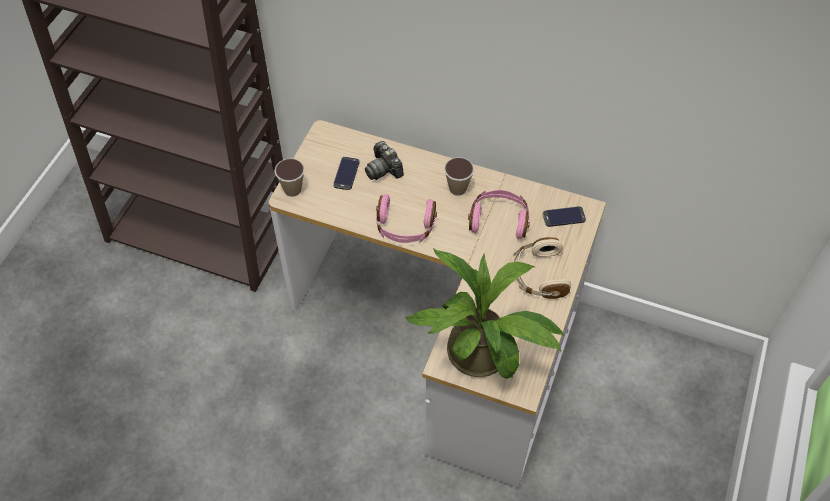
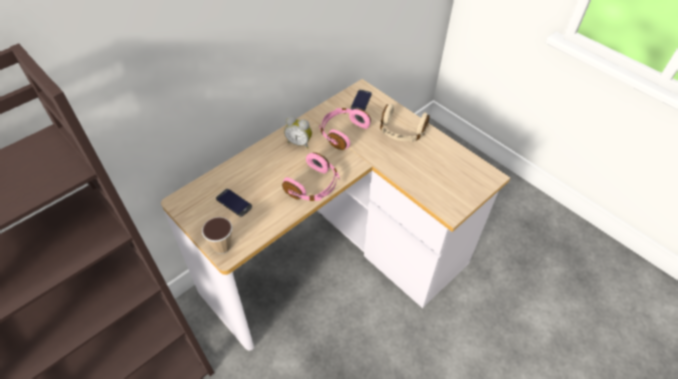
camera: 65 degrees left, 5 degrees down
(384, 169) = (248, 177): camera -> none
(457, 188) = (299, 142): cup -> alarm clock
(483, 358) = (456, 187): potted plant -> none

